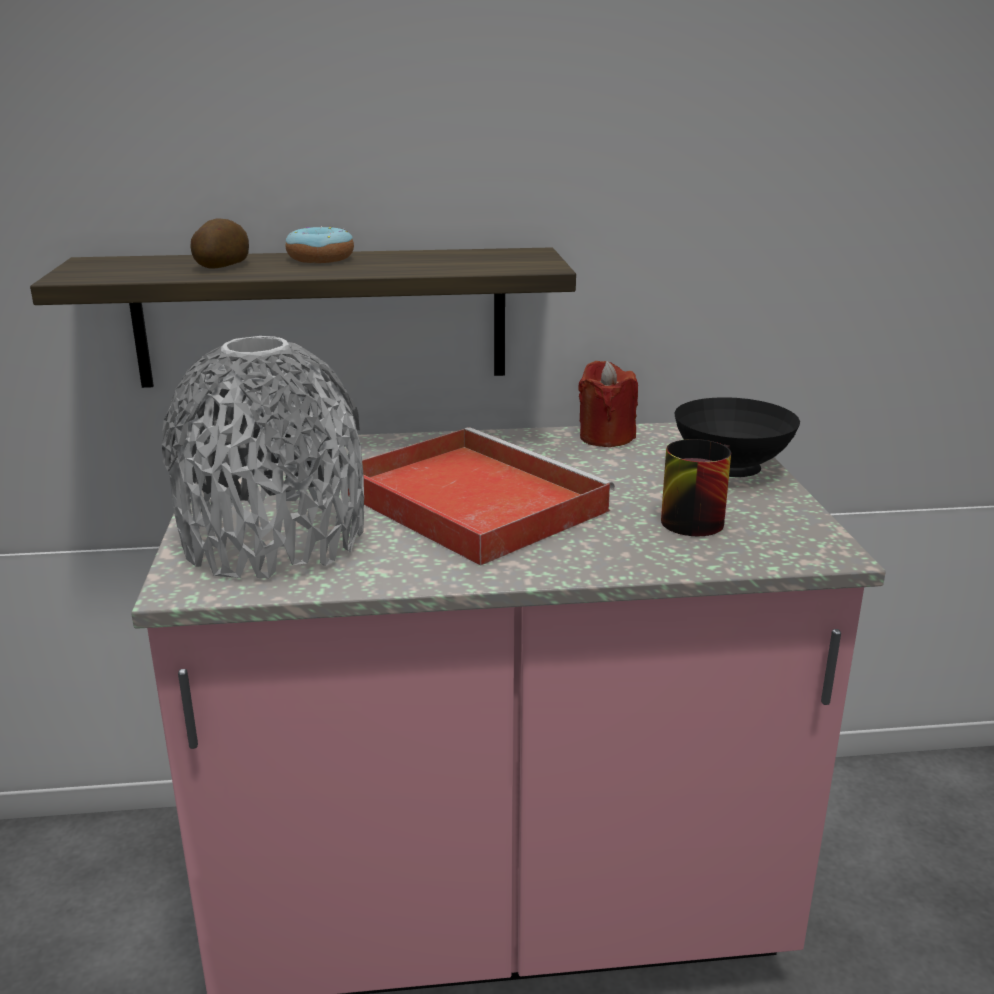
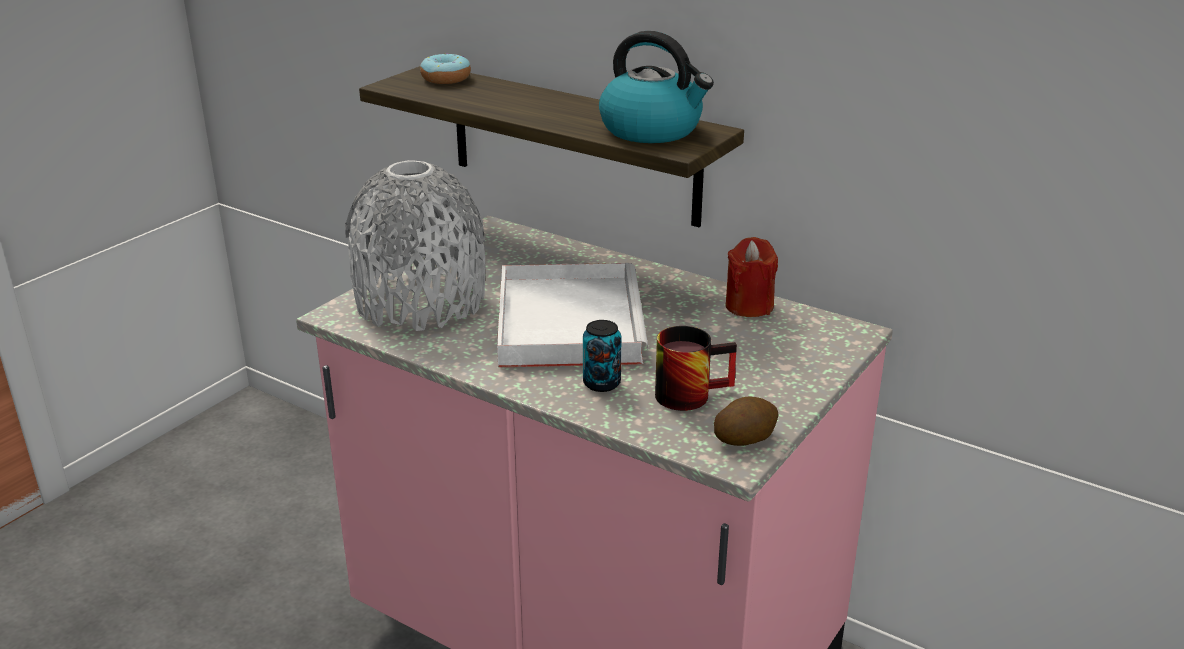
camera: 40 degrees right, 5 degrees up
(222, 265) = (485, 95): potato -> potato (745, 438)
(320, 258) = (556, 102): donut -> donut (446, 79)
(469, 501) = (567, 320): red tray -> white tray
(477, 259) = (652, 130): none -> kettle
(606, 540) = (601, 383): none -> can
(730, 472) = (788, 370): black bowl -> none

